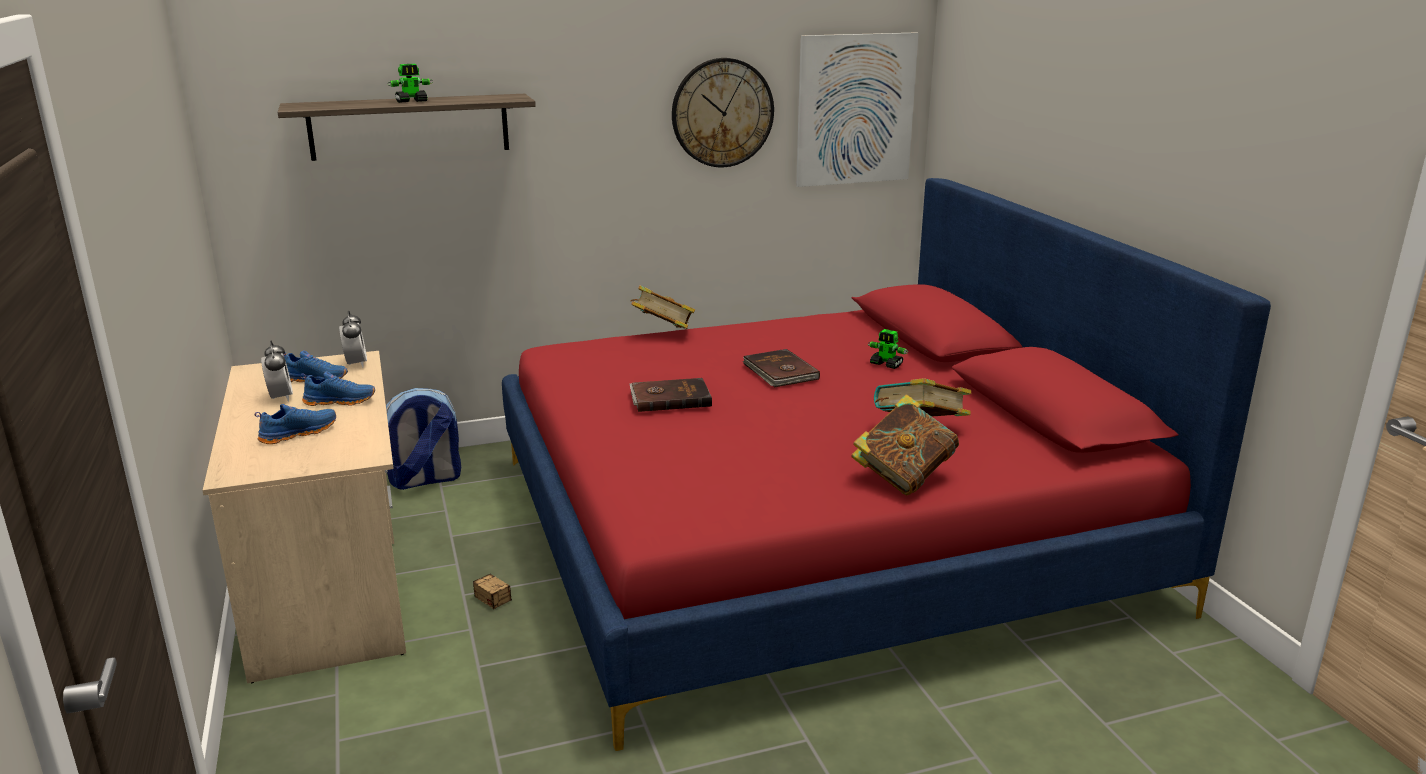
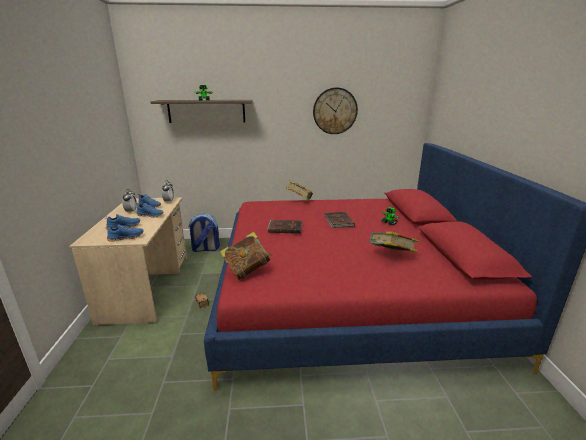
camera: 15 degrees right, 0 degrees up
(329, 456) = (126, 237): none -> blue shoe
(855, 110) = (395, 112): picture -> none
(903, 477) = (373, 280): book -> book (247, 270)

